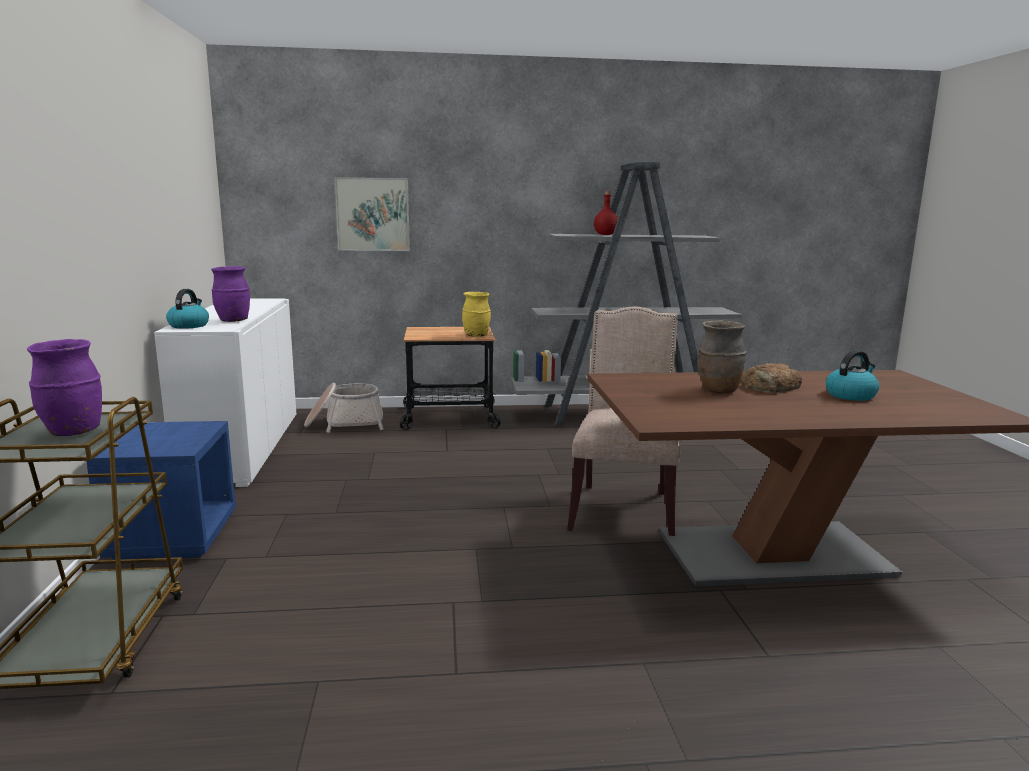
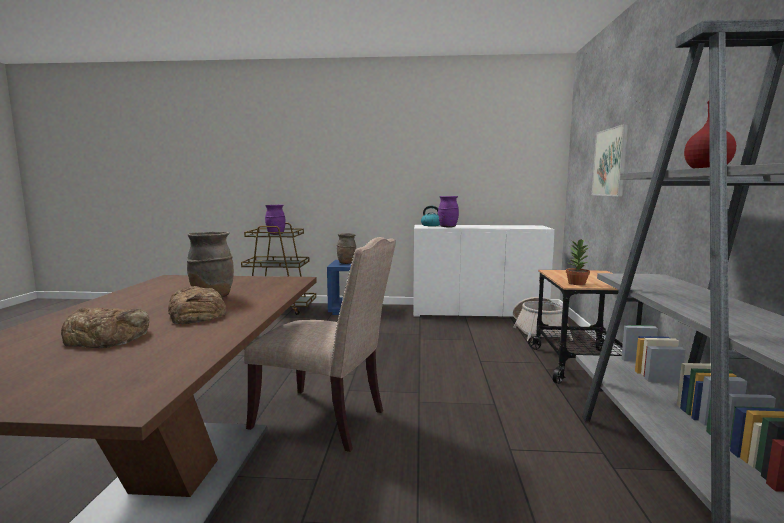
camera: 100 degrees right, 5 degrees down
(164, 443) = (347, 263): none -> brown vase
(476, 336) = (576, 283): yellow vase -> potted plant
(851, 395) = (107, 336): kettle -> bread

